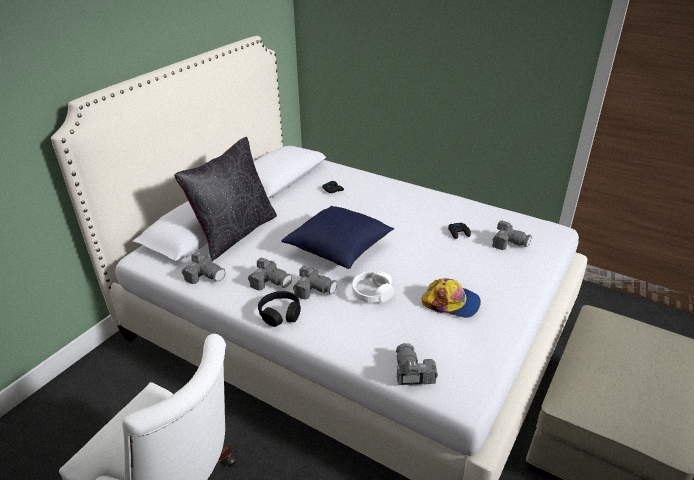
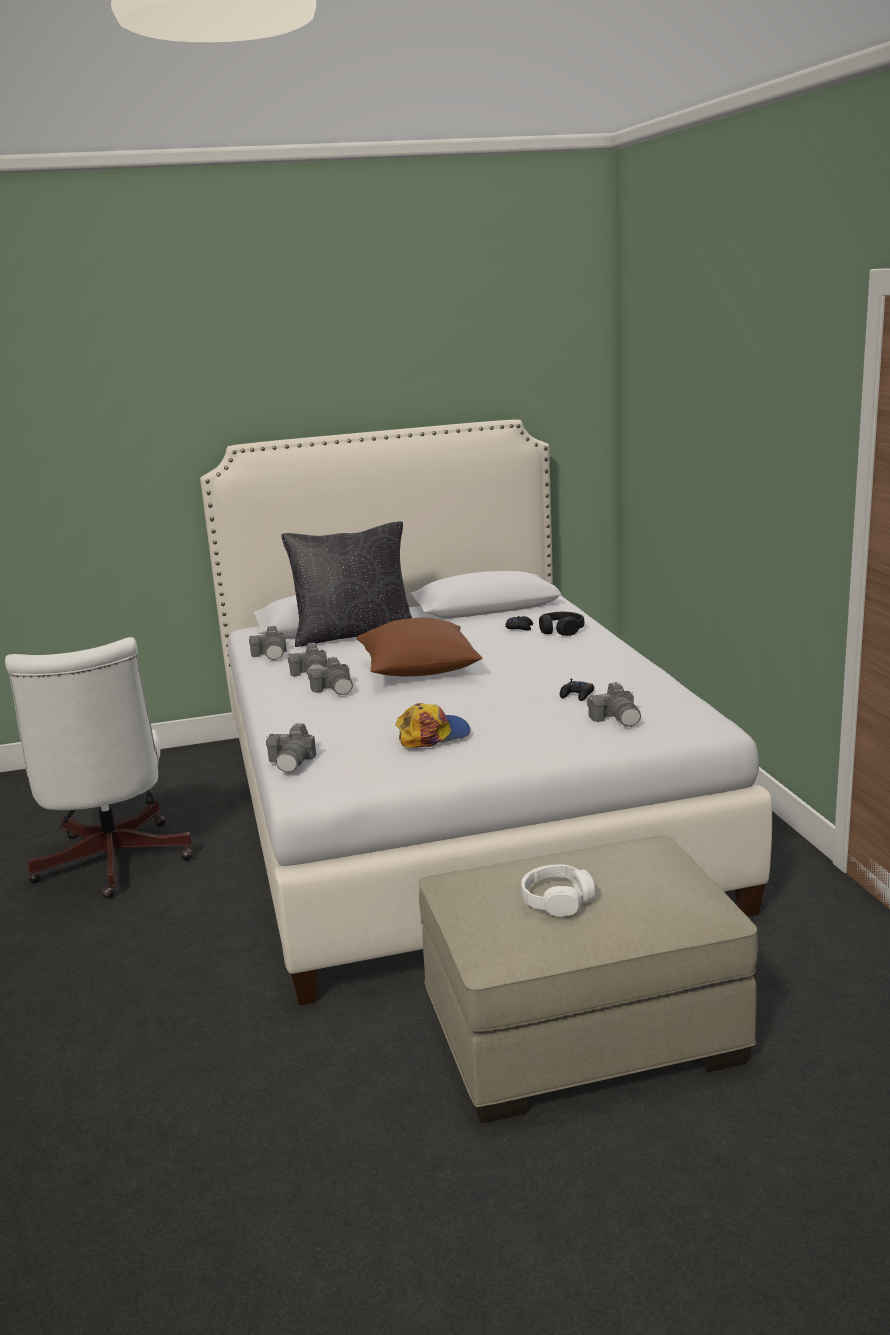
camera: 45 degrees right, 15 degrees down
(280, 314) = (276, 694): black headphones -> black headphones (561, 630)
(339, 249) = (418, 670): blue pillow -> brown pillow
(372, 293) = (377, 705): white headphones -> white headphones (557, 900)
(411, 373) = (292, 762): camera -> camera turned 150 degrees clockwise
(451, 303) = (432, 734): cap -> cap turned 90 degrees counterclockwise

